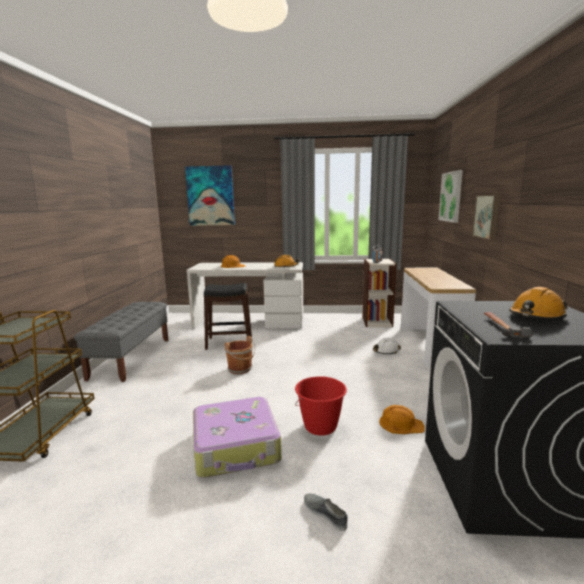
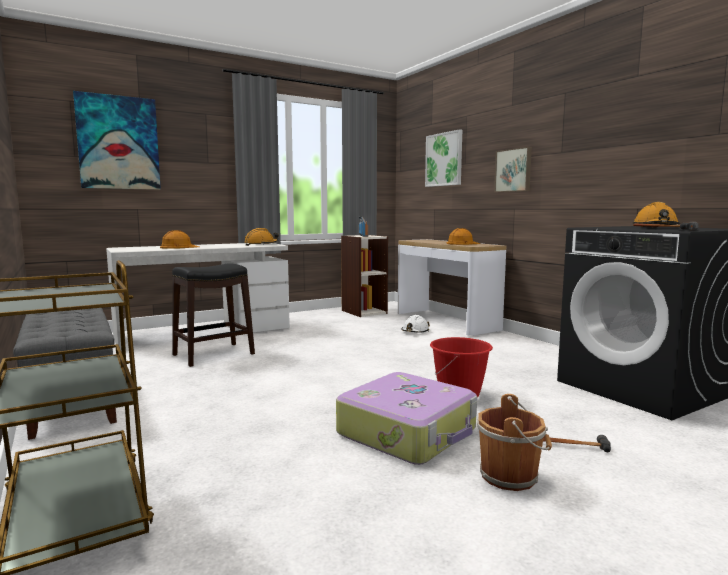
camera: 35 degrees left, 5 degrees down
(240, 369) = (281, 373): brown bucket -> brown bucket (511, 476)
(325, 513) = (573, 445): grey shoe -> hammer
(401, 424) = (520, 375): orange hard hat -> orange hard hat (462, 243)

